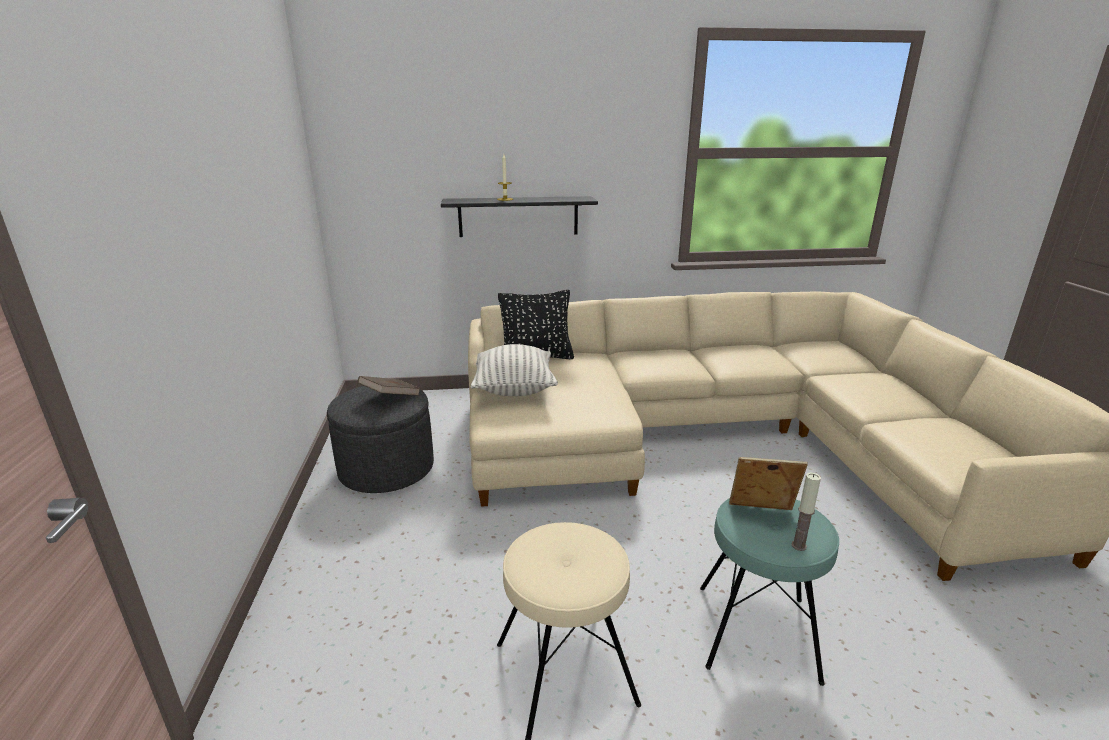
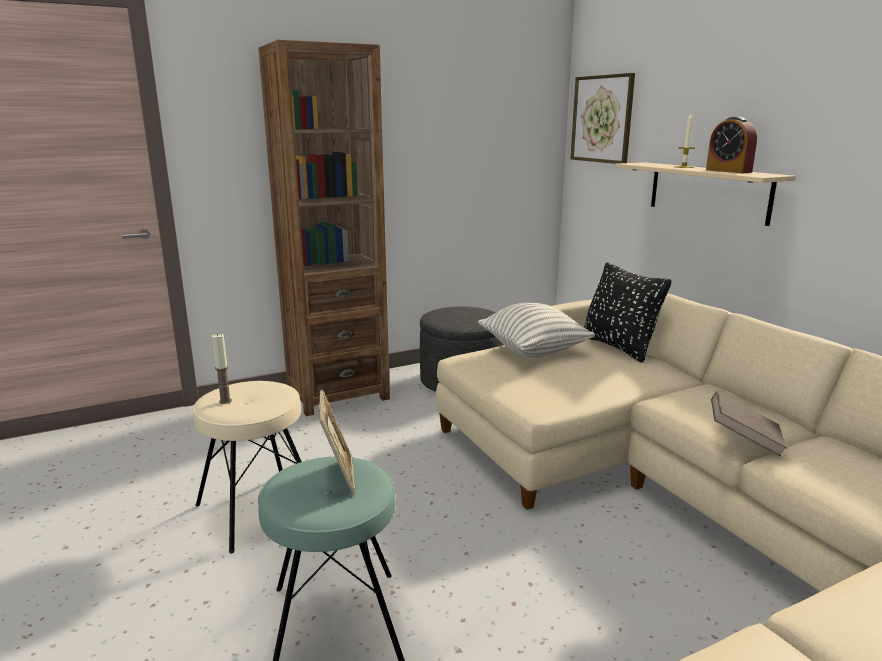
camera: 70 degrees right, 5 degrees down
(322, 566) = (337, 393): none -> brown bookcase
(372, 159) = (602, 119): none -> picture
(390, 397) = (470, 318): brown book -> brown book (744, 439)
(518, 216) = (708, 191): black shelf -> beige shelf
(549, 198) = (728, 171): none -> alarm clock
(799, 546) = (285, 499): candle -> candle (225, 401)

